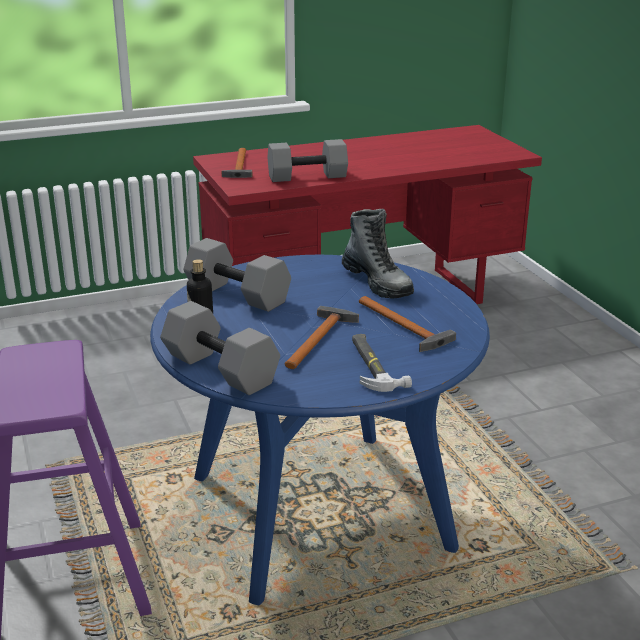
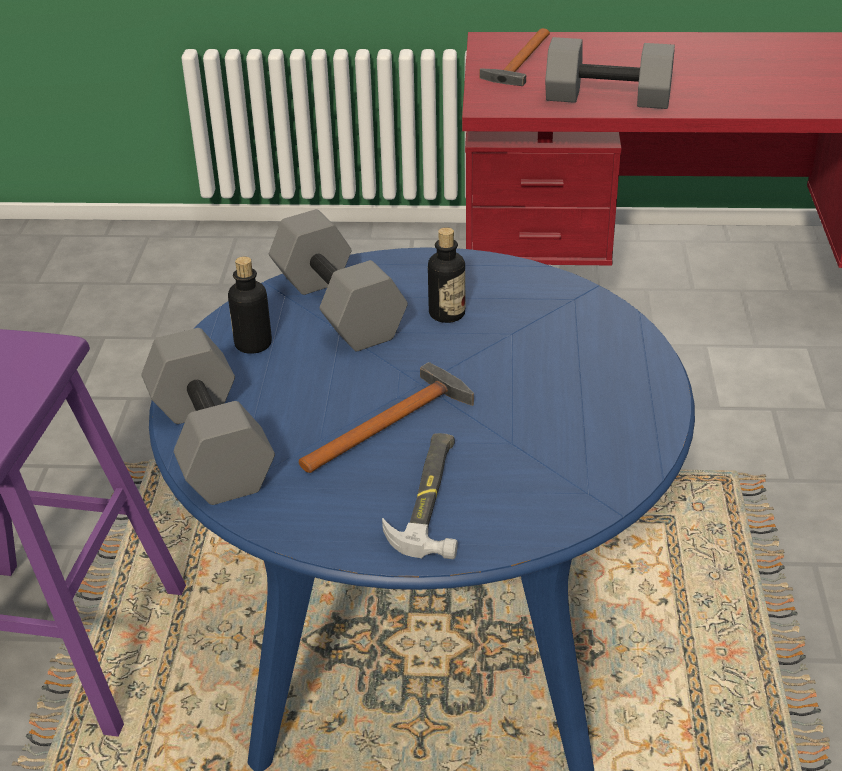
camera: 25 degrees right, 10 degrees up
(305, 286) = (447, 314): none -> bottle
(377, 282) = (561, 332): boot -> none
(403, 327) = (536, 432): hammer -> none

